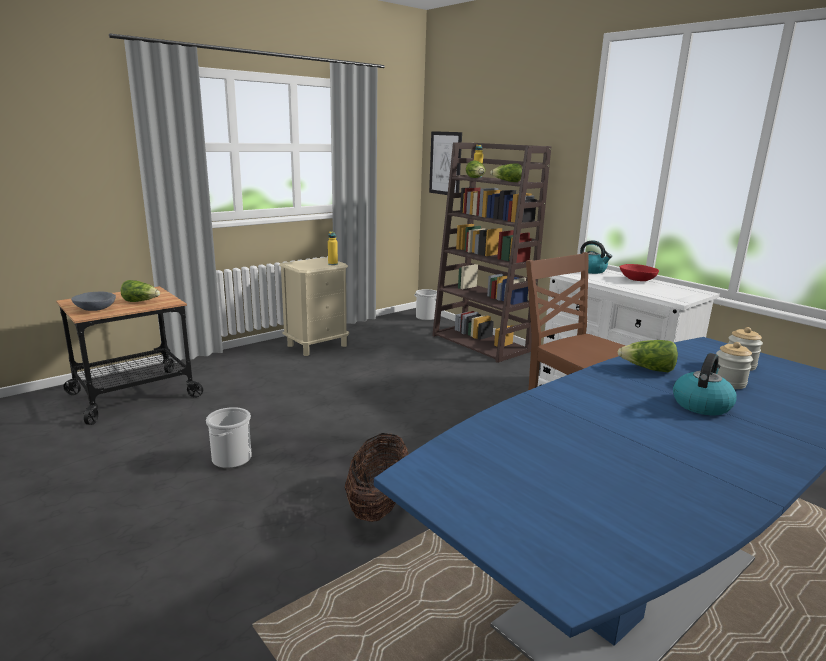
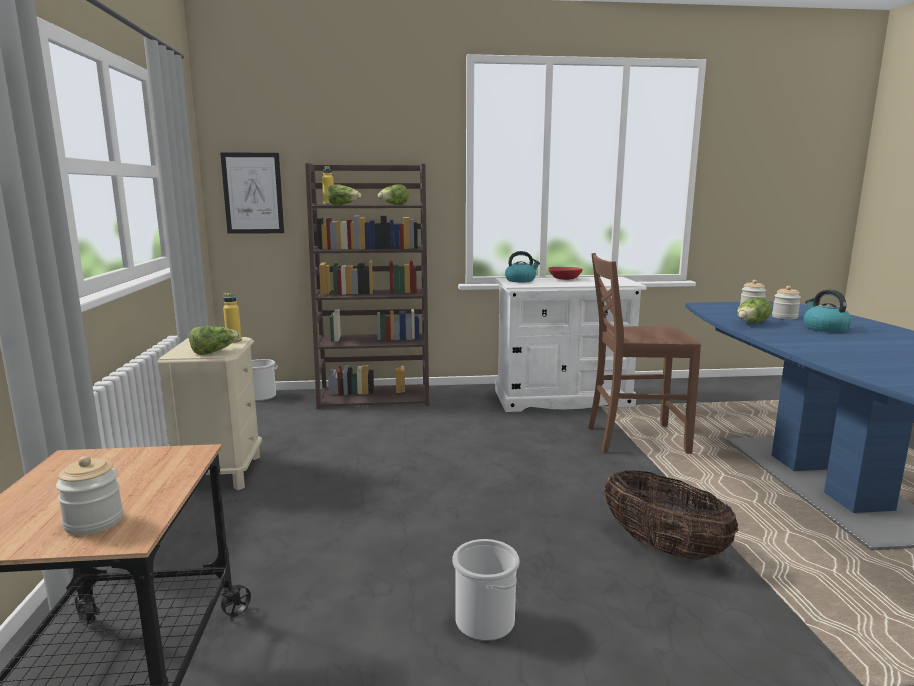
camera: 55 degrees left, 5 degrees down
(95, 309) = (94, 522): grey bowl -> jar
(141, 301) = (134, 475): lettuce -> lettuce (214, 351)

